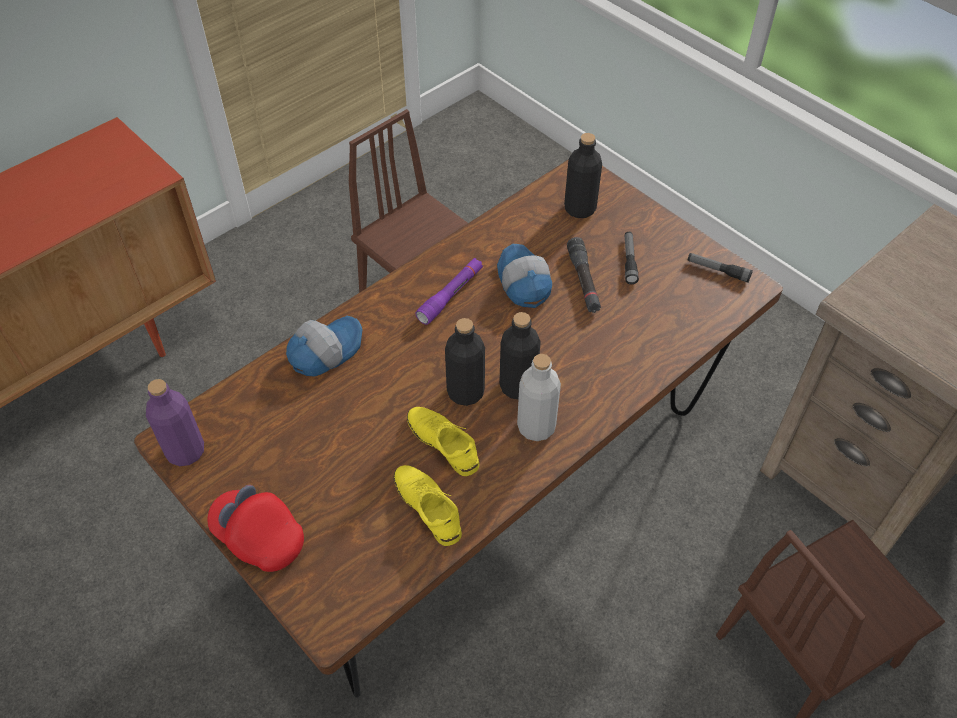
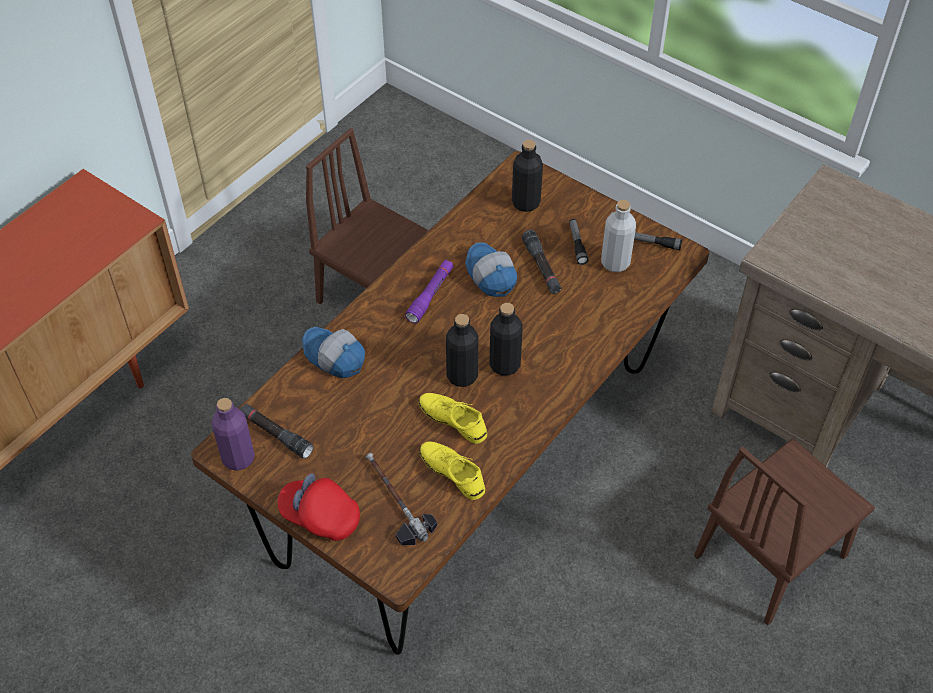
camera: 10 degrees left, 0 degrees up
(236, 430) = (276, 434): none -> black flashlight
(325, 351) = (334, 358): cap -> cap turned 90 degrees counterclockwise
(351, 531) = (395, 500): none -> hammer
(536, 427) = (526, 396): grey bottle -> grey bottle (615, 263)

